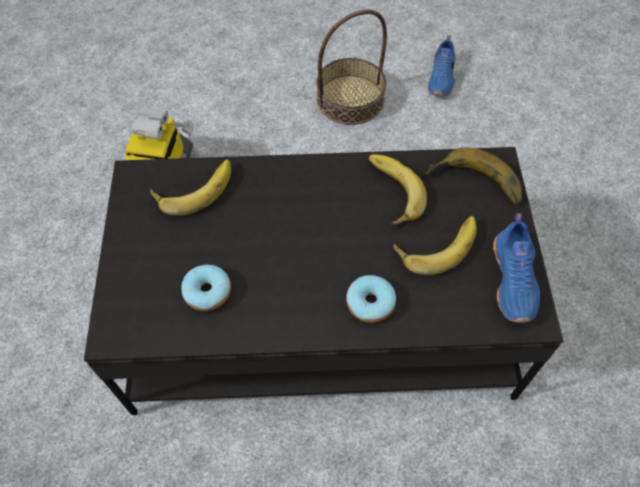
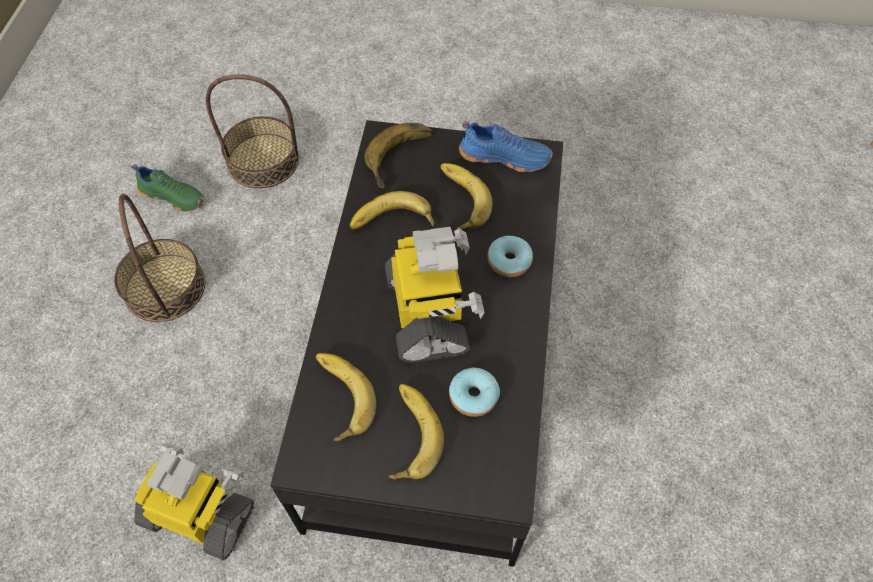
camera: 80 degrees left, 0 degrees up
(164, 245) = (407, 434): none -> banana
(291, 240) = (429, 313): none -> toy robot
(442, 78) = (173, 196): blue shoe -> green shoe
(506, 129) = (263, 160): none -> basket

